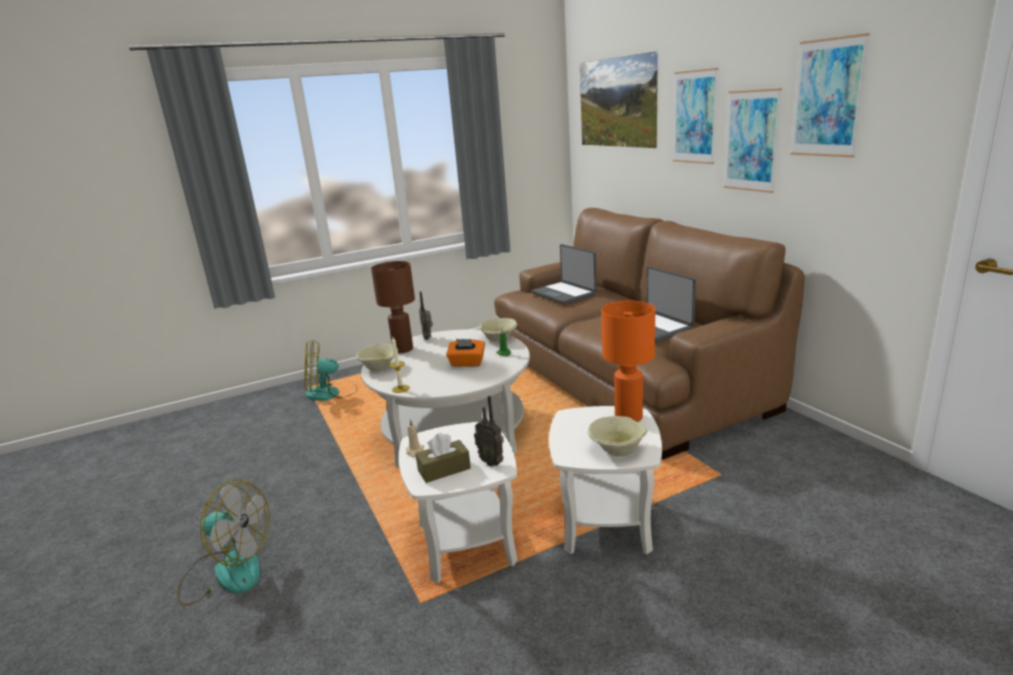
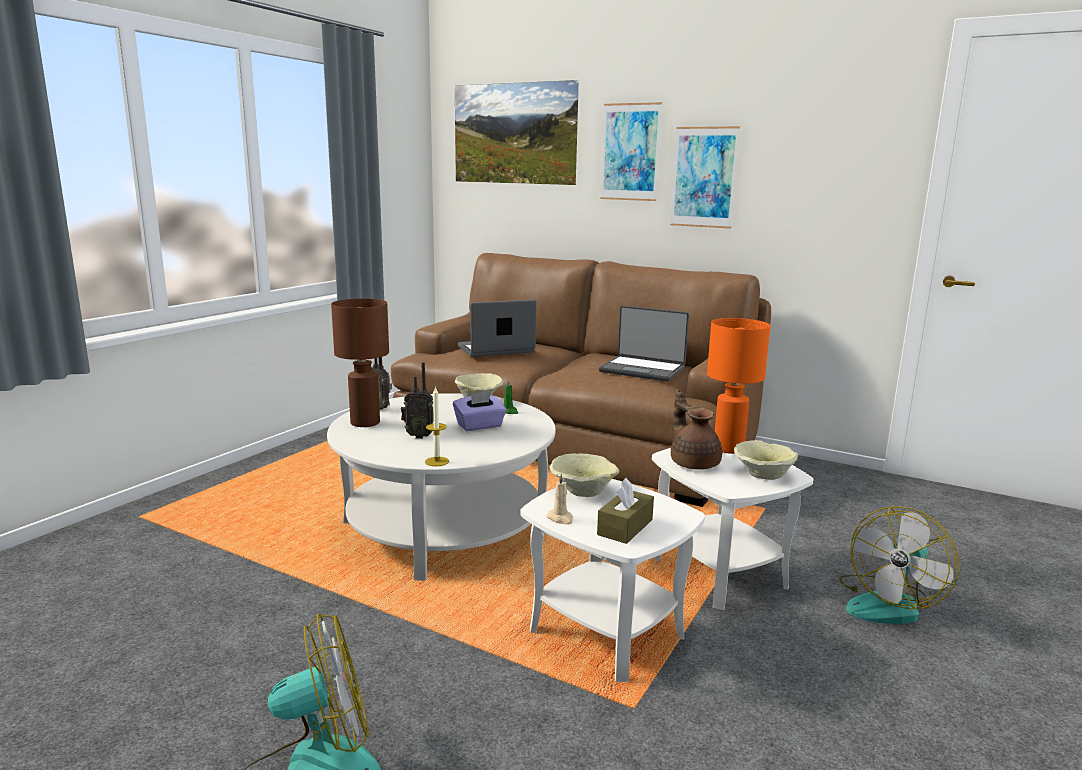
camera: 35 degrees left, 5 degrees down
(331, 393) = (193, 518): fan -> fan (888, 604)
(380, 367) = (365, 444): beige bowl -> beige bowl (584, 491)
(467, 363) = (480, 426): orange tissue box -> purple tissue box
(492, 462) = (664, 509): radio -> radio (418, 436)
(564, 294) = (496, 350): laptop -> laptop turned 135 degrees clockwise
(577, 425) = (693, 463): none -> brown teapot
(827, 98) = (791, 138): picture -> none

